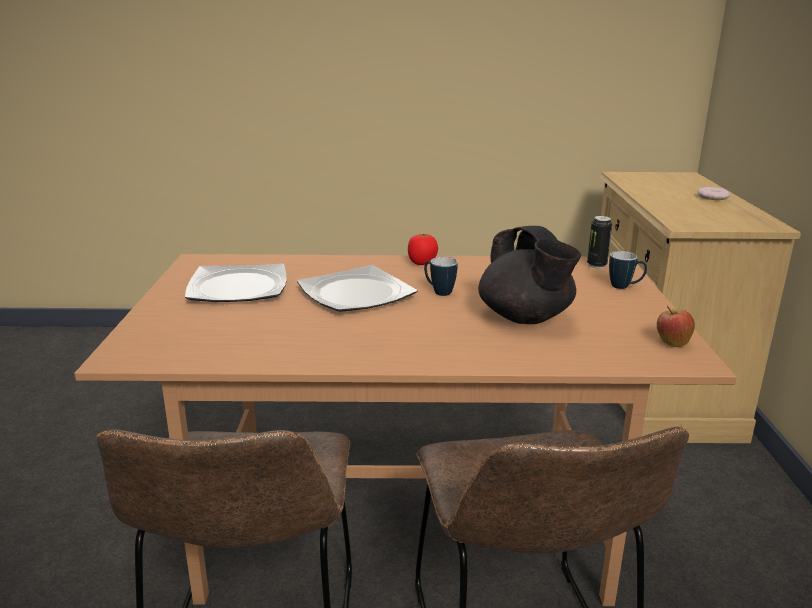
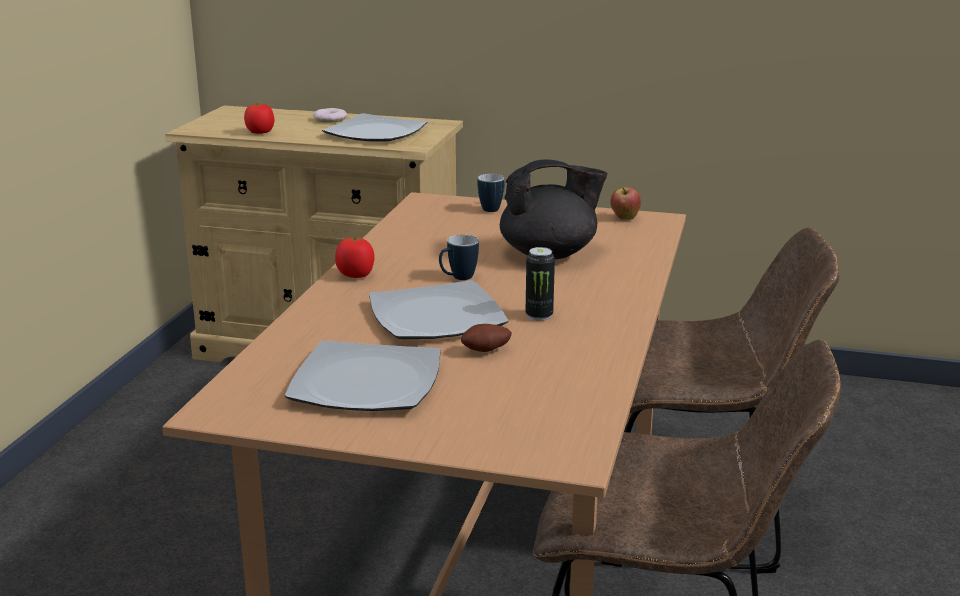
camera: 75 degrees left, 0 degrees up
(297, 315) = (486, 351): none -> potato
(596, 265) = (428, 207): can -> can (539, 316)
(640, 187) = (260, 133): none -> tomato
(699, 212) = (376, 133): none -> plate

